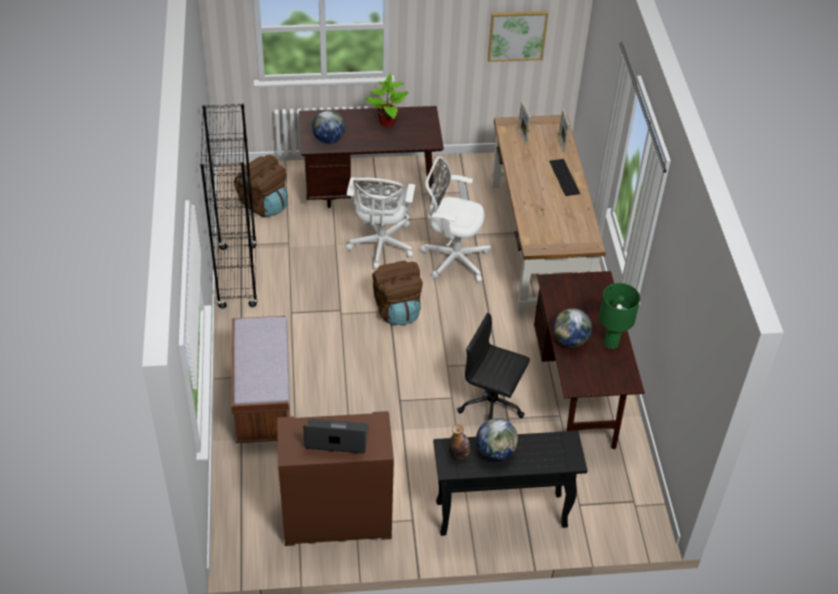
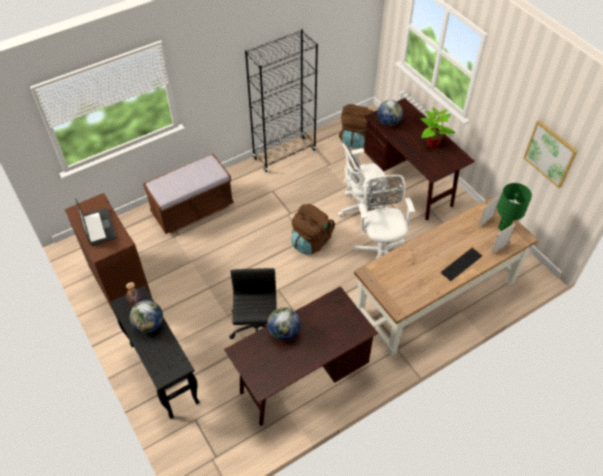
camera: 65 degrees right, 5 degrees up
(611, 343) = (297, 361): green table lamp -> green table lamp (504, 228)

